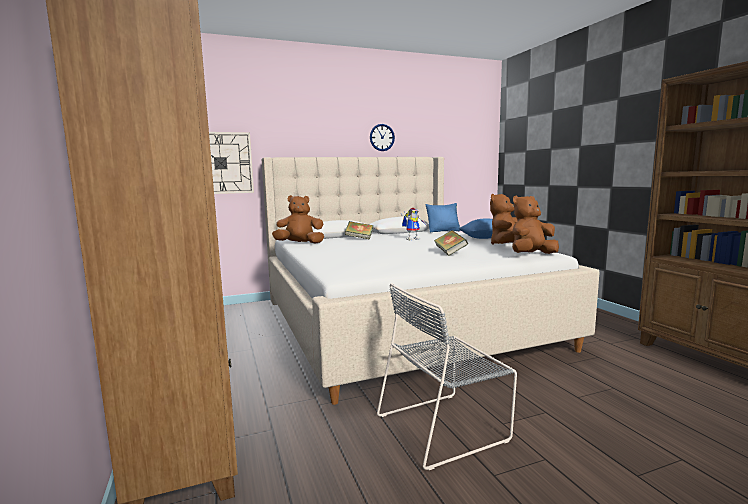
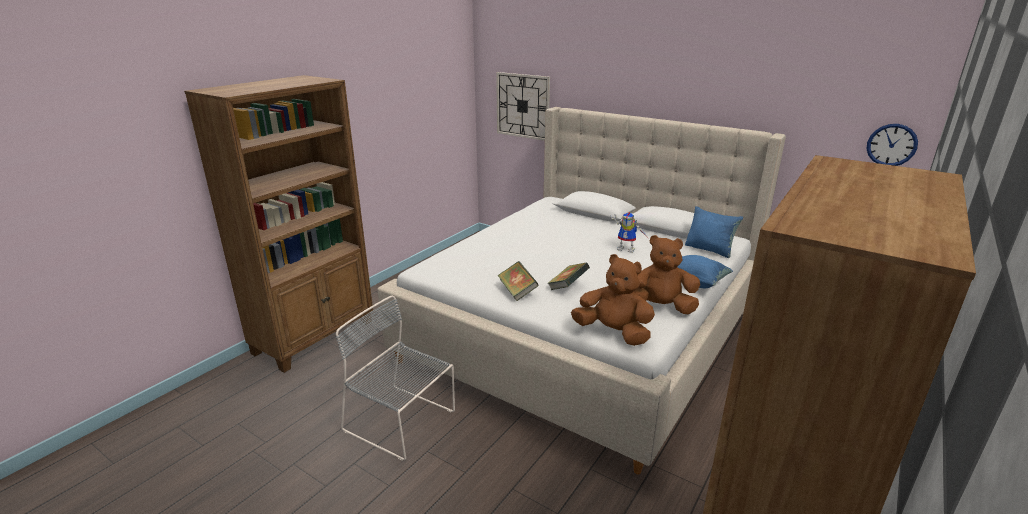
camera: 55 degrees right, 15 degrees up
(300, 244) = (528, 213): brown plush toy -> none
(359, 238) = (591, 225): book -> book (517, 291)
(382, 137) = (704, 94): wall clock -> wall clock (891, 145)

